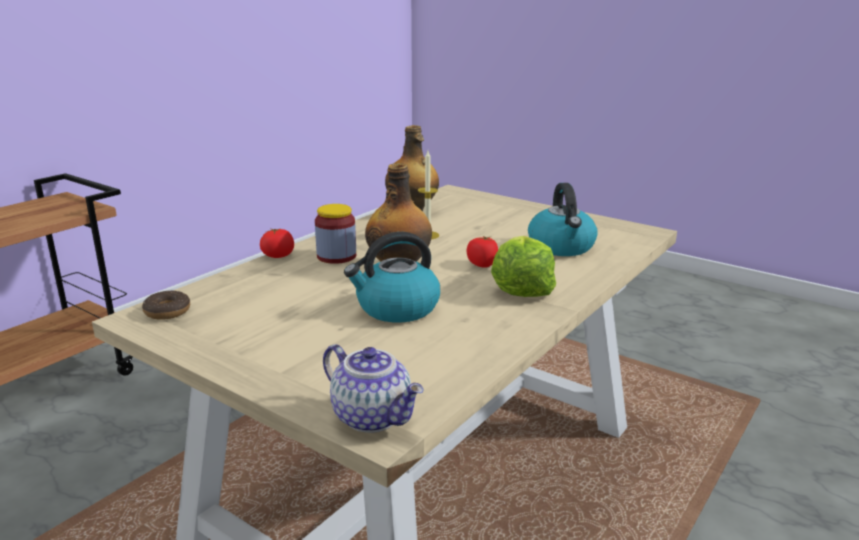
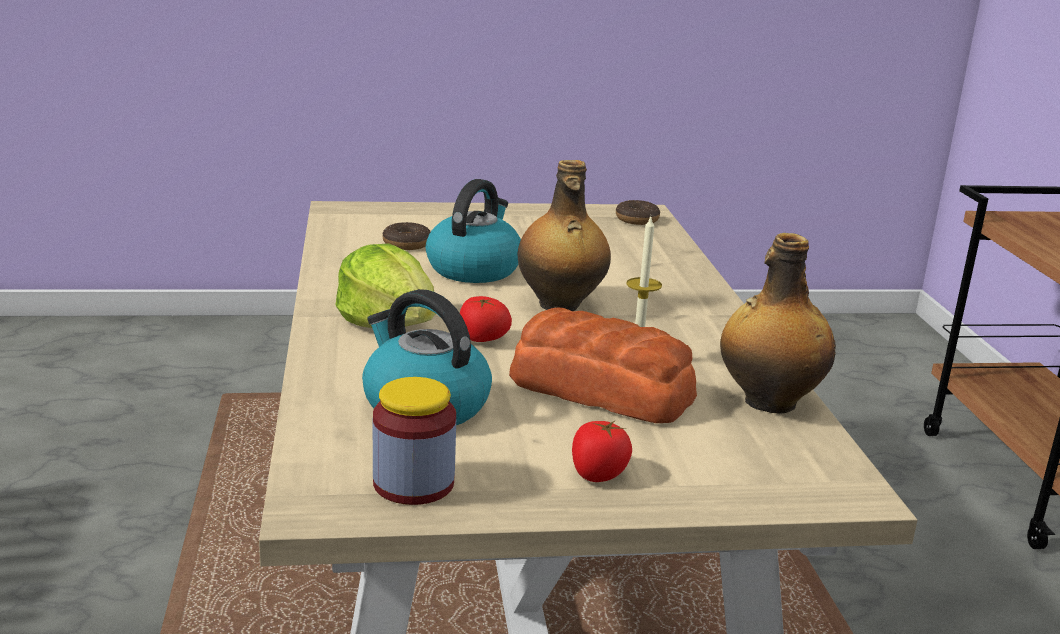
camera: 135 degrees right, 0 degrees up
(278, 256) = (707, 280): tomato -> tomato (598, 473)
(336, 256) = (655, 297): jar -> jar (413, 484)
(374, 417) = (355, 212): teapot -> none
(401, 350) = (407, 244): none -> donut
(469, 232) = (599, 389): none -> bread

